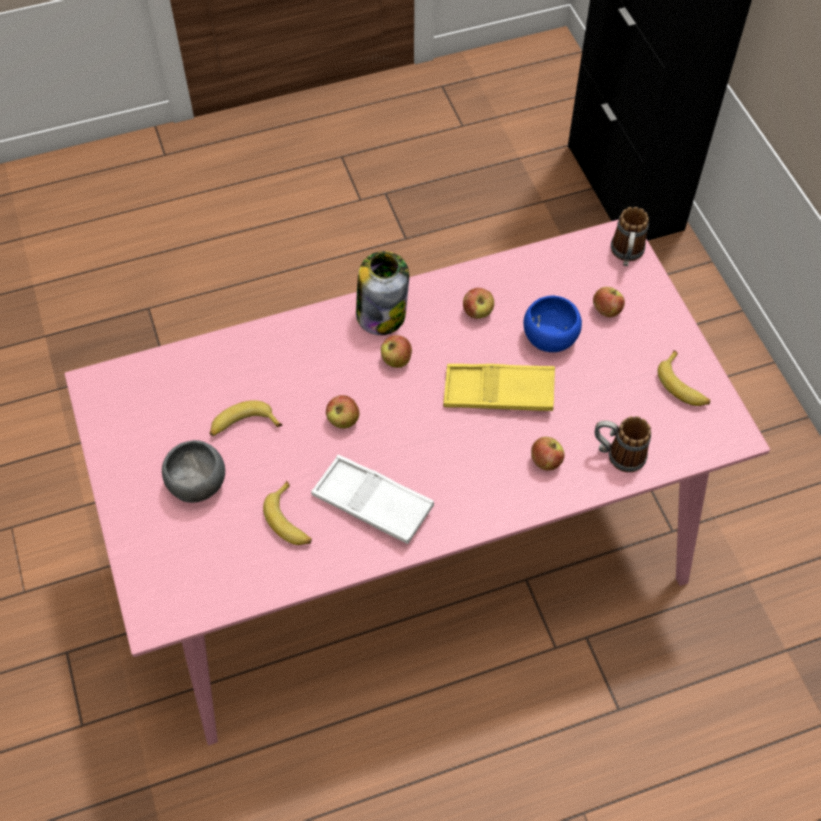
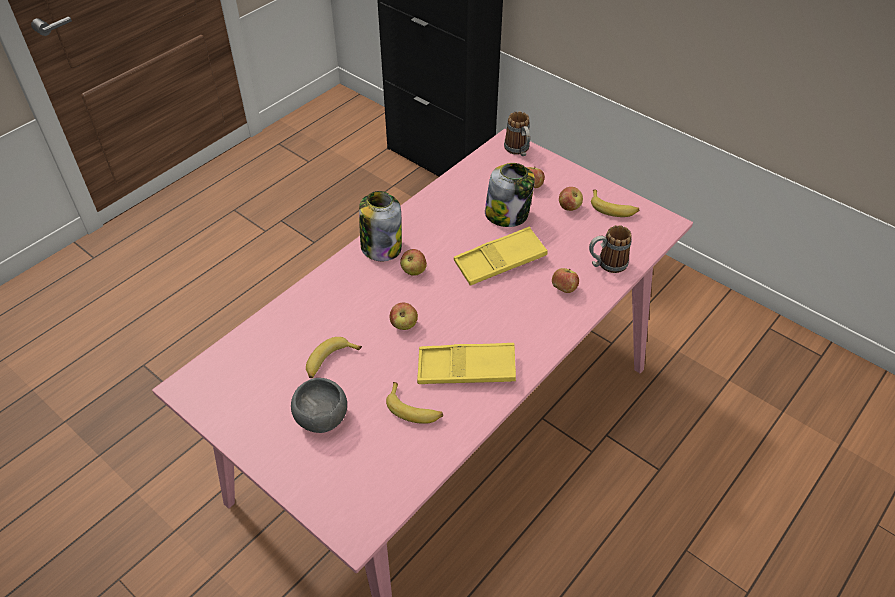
camera: 30 degrees left, 10 degrees down
(372, 503) = (466, 369): white tray -> yellow tray
(477, 312) = (448, 219): apple -> apple (569, 207)
(550, 336) = (507, 214): blue bowl -> jar

